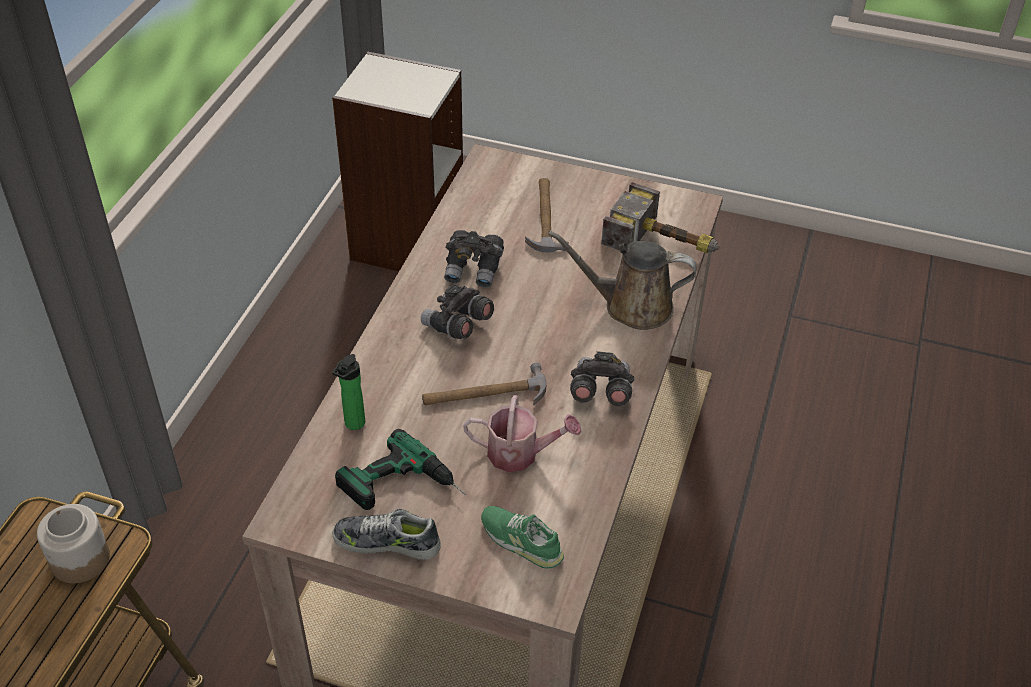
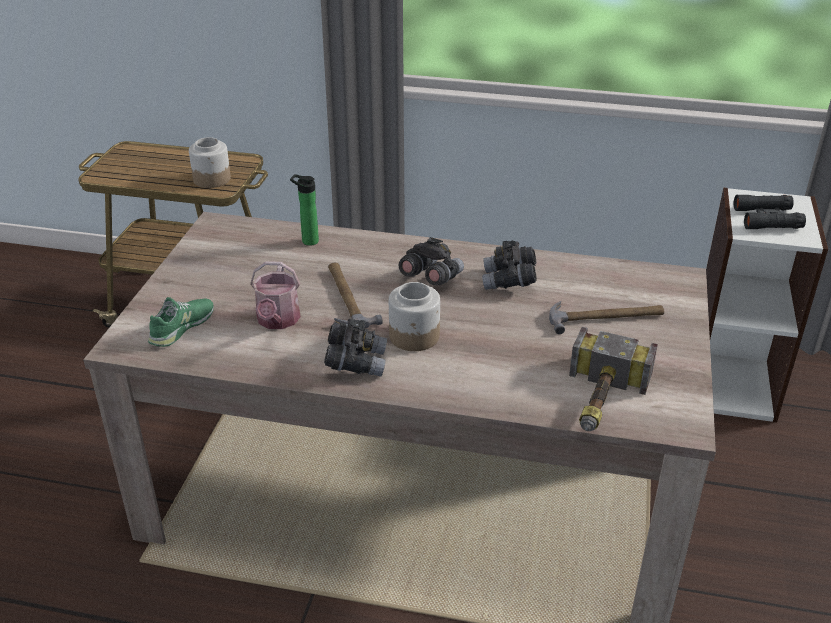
camera: 85 degrees right, 10 degrees down
(387, 542) = (189, 266): shoe -> none
(401, 87) = (767, 218): none -> black binoculars
(404, 489) = (240, 269): power drill -> none
(561, 346) = (414, 336): none -> jar
(631, 306) = (484, 379): brown watering can -> none

